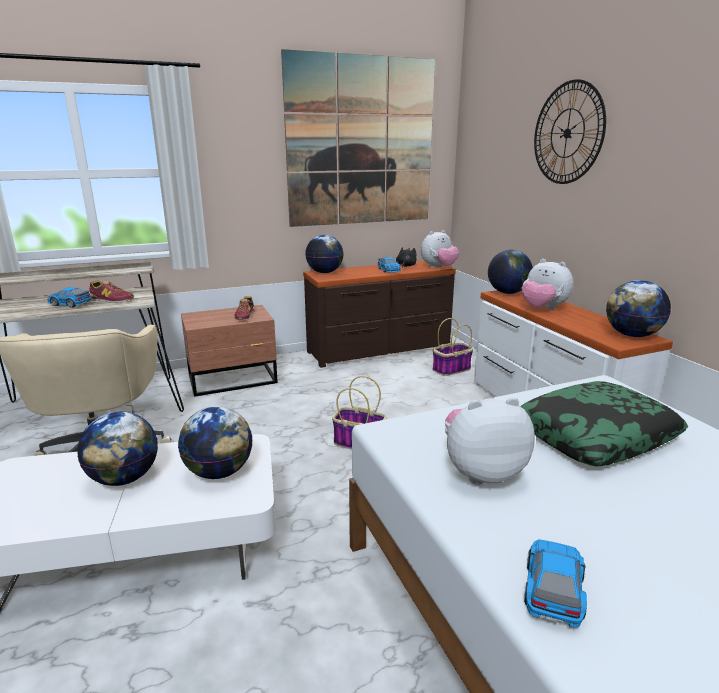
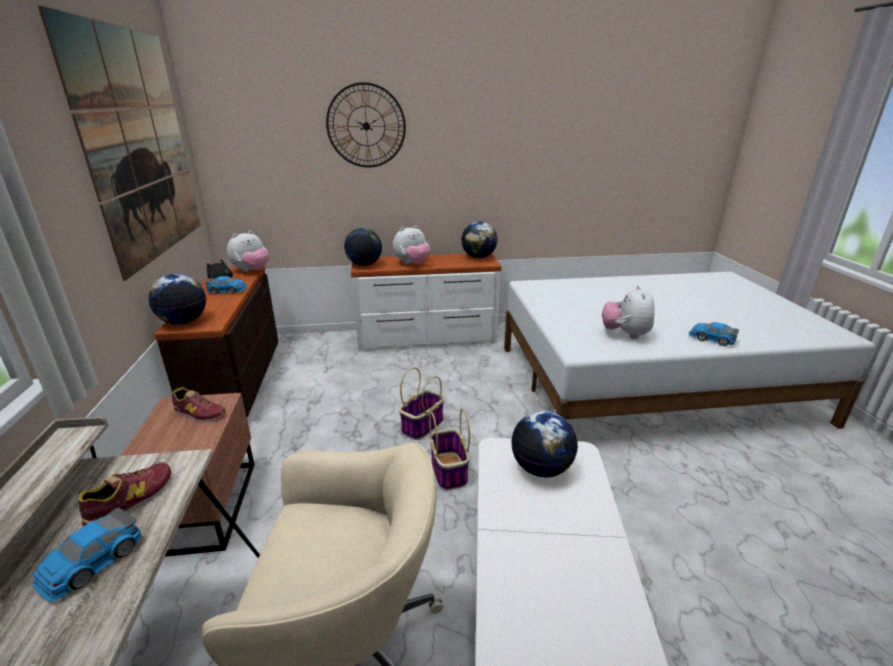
camera: 75 degrees left, 5 degrees up
(124, 479) = (544, 535): globe -> none
(438, 267) = (252, 271): plush toy -> plush toy turned 60 degrees clockwise
(451, 369) = (324, 353): basket -> basket (449, 471)
(596, 435) = (586, 301): pillow -> none

